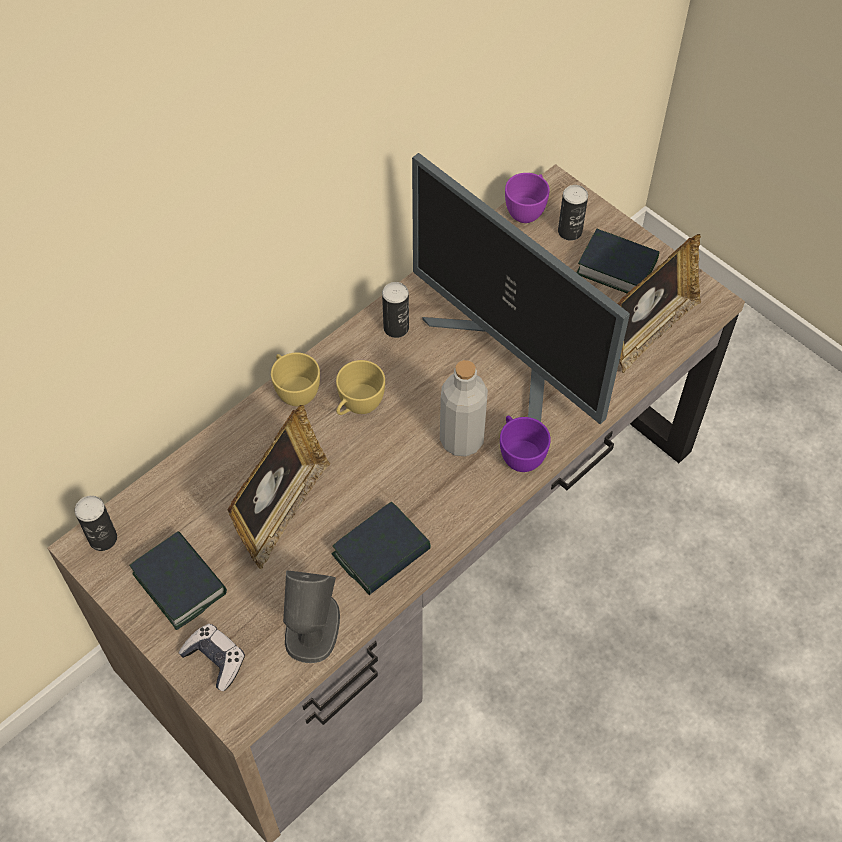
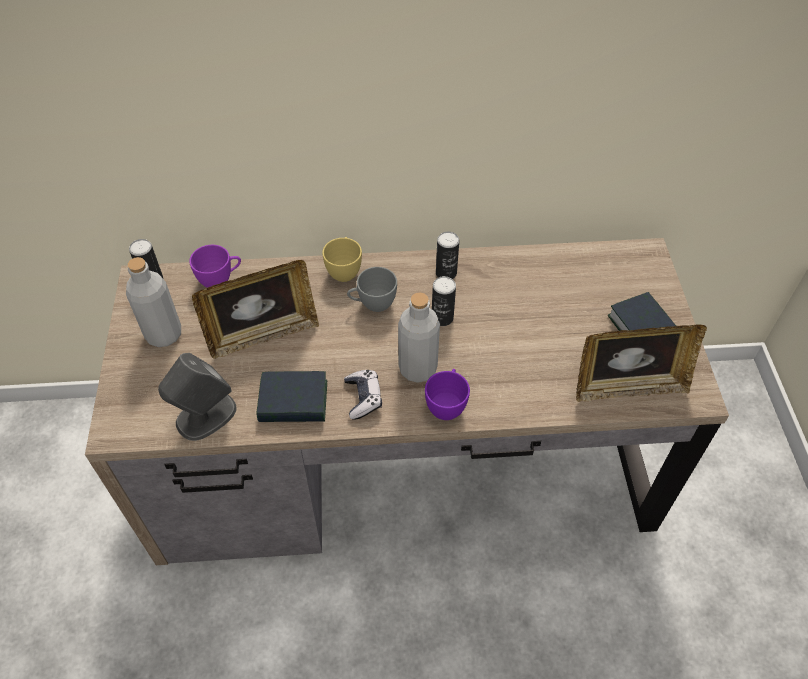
camera: 40 degrees right, 5 degrees down
(180, 583) = (164, 334): book -> grey bottle
(215, 659) = (134, 392): game controller -> game controller (363, 398)
(358, 406) = (372, 304): yellow cup -> grey cup
(510, 358) = (503, 339): monitor -> none
(527, 210) = (612, 255): purple cup -> purple cup (220, 279)
(570, 231) = (630, 286): can -> can (442, 318)

